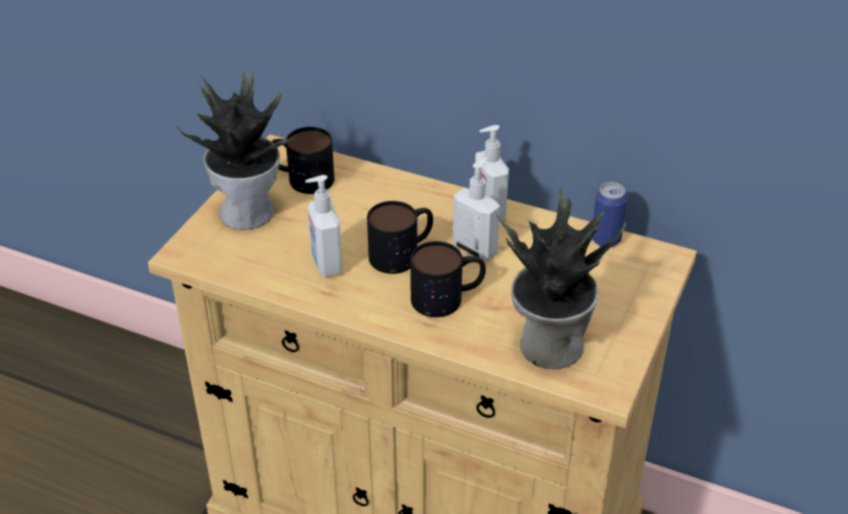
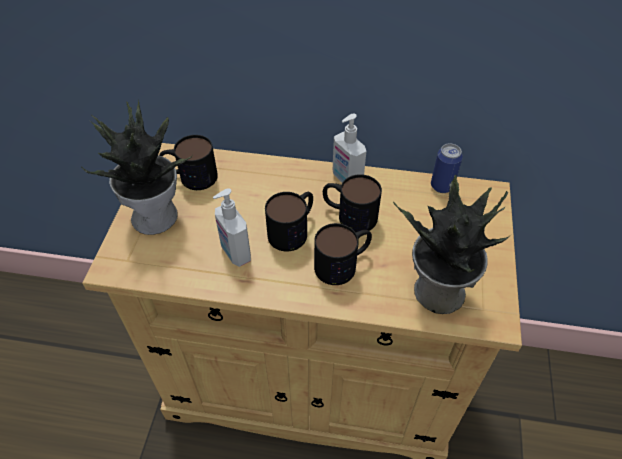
camera: 15 degrees left, 10 degrees up
(475, 249) = (349, 214): soap dispenser -> mug

